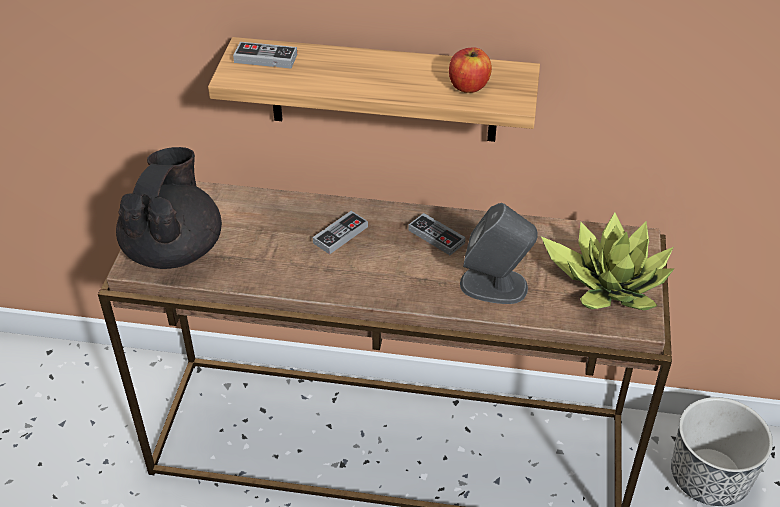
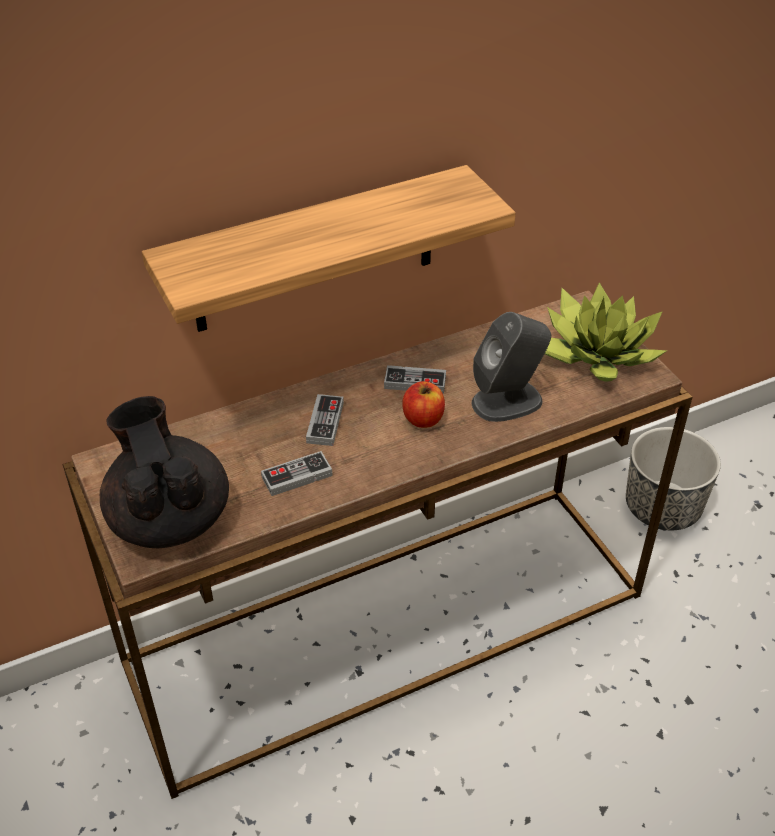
camera: 35 degrees left, 0 degrees up
(265, 58) = (205, 258): game controller -> game controller (297, 476)
(468, 86) = (430, 208): apple -> apple (423, 419)

